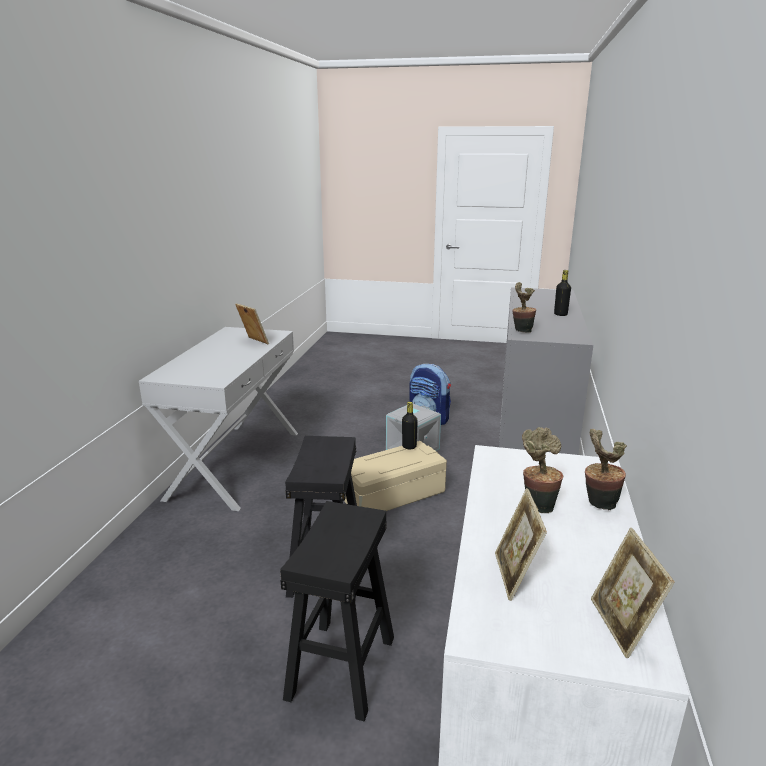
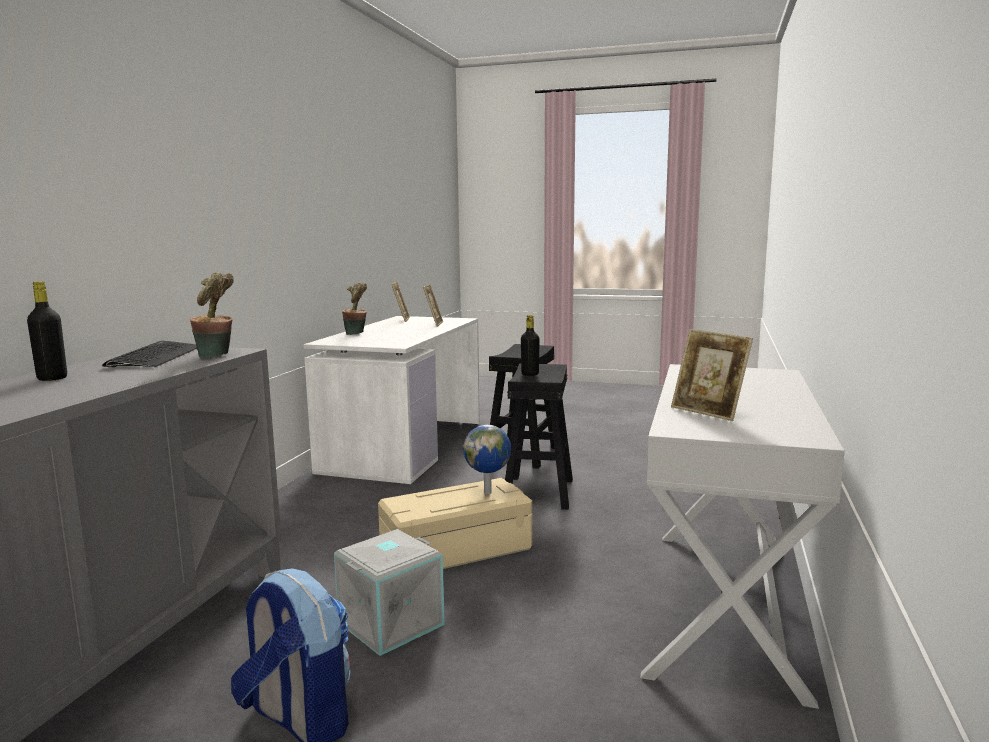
camera: 175 degrees left, 10 degrees down
(369, 466) = (488, 492): none -> globe
(409, 446) = (423, 511): black bottle -> black bottle (530, 374)
(538, 504) = (394, 334): potted plant -> none
(556, 330) = (155, 356): none -> keyboard

